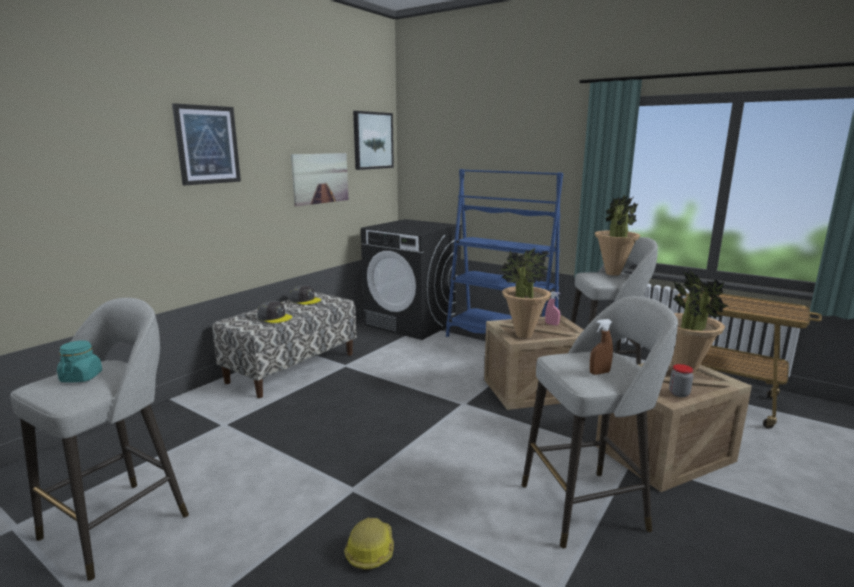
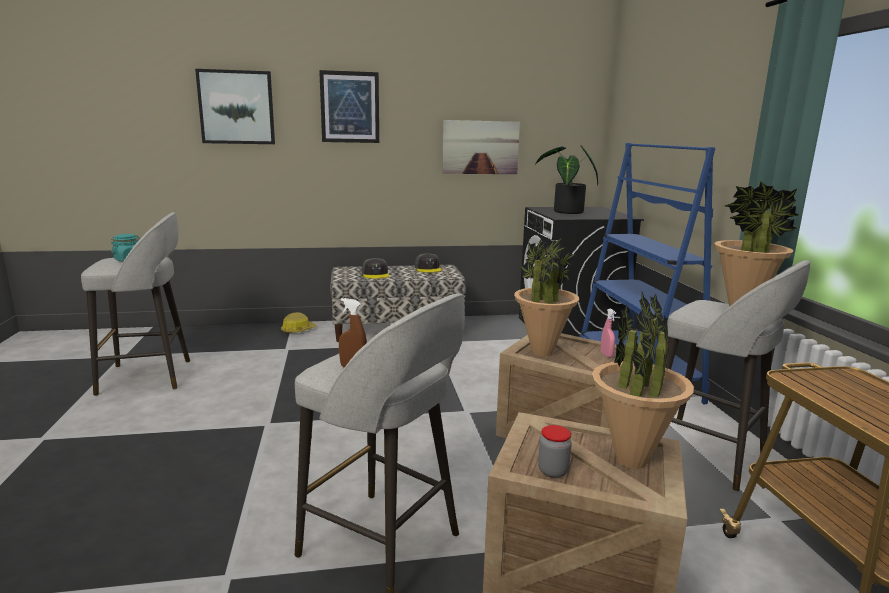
camera: 45 degrees right, 0 degrees up
(370, 550) = (200, 464): hard hat -> hard hat (298, 330)
(372, 140) = (566, 109): picture -> picture (236, 107)
(404, 227) = (566, 212): none -> potted plant

